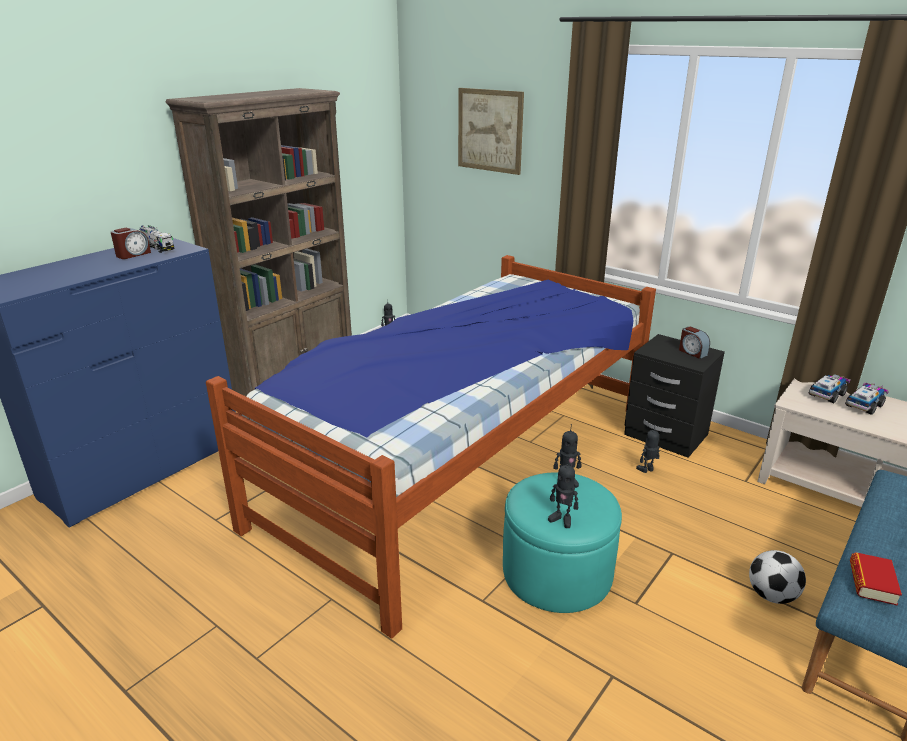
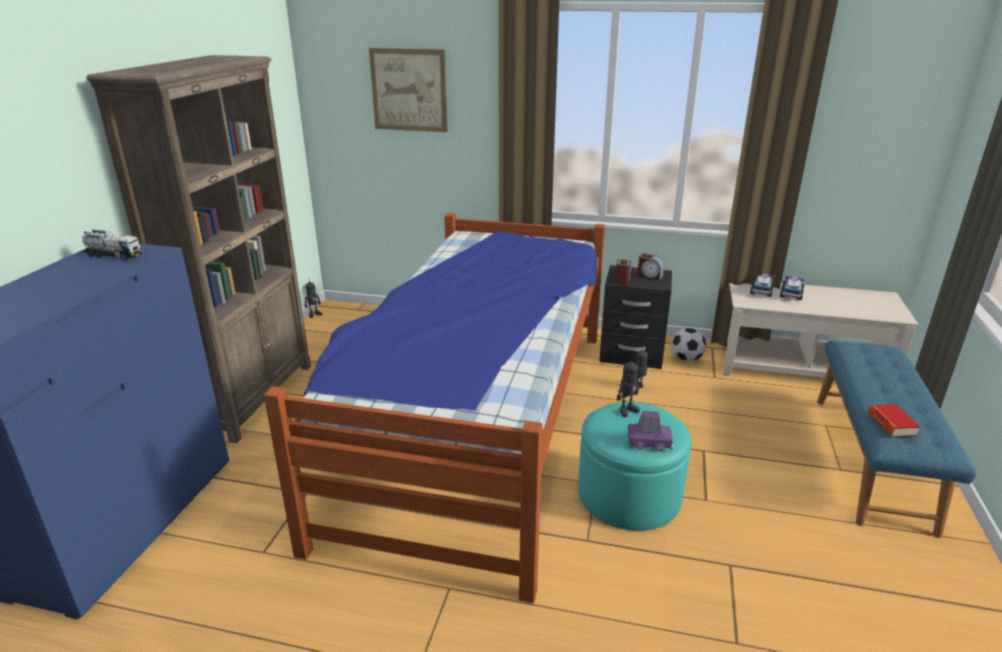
camera: 25 degrees left, 0 degrees up
(133, 254) = (91, 267): alarm clock -> alarm clock (622, 280)
(562, 519) = (649, 442): toy robot -> purple toy car
(771, 595) = (792, 461): football -> football (686, 359)

